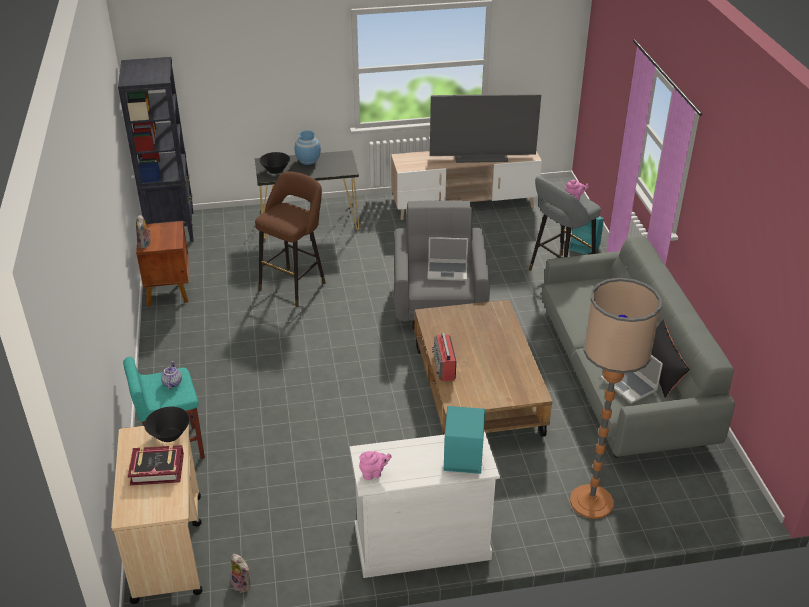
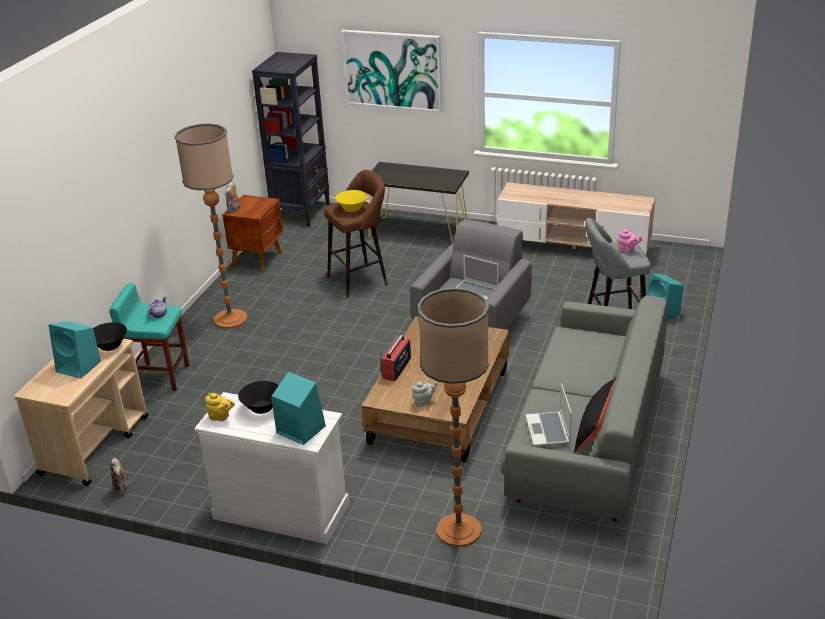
camera: 30 degrees right, 5 degrees down
(157, 469) = (80, 366): book -> turquoise speaker
(195, 363) = (230, 319): none -> floor lamp
(259, 61) = (392, 70): none -> picture
(275, 170) = (386, 174): black bowl -> black bowl (262, 408)
(288, 215) = (352, 209): none -> yellow bowl
(308, 161) = (422, 172): blue vase -> none
(374, 473) = (221, 417): pink teapot -> yellow teapot
(481, 156) = (592, 200): television -> none
(498, 392) = (424, 402): none -> grey teapot

